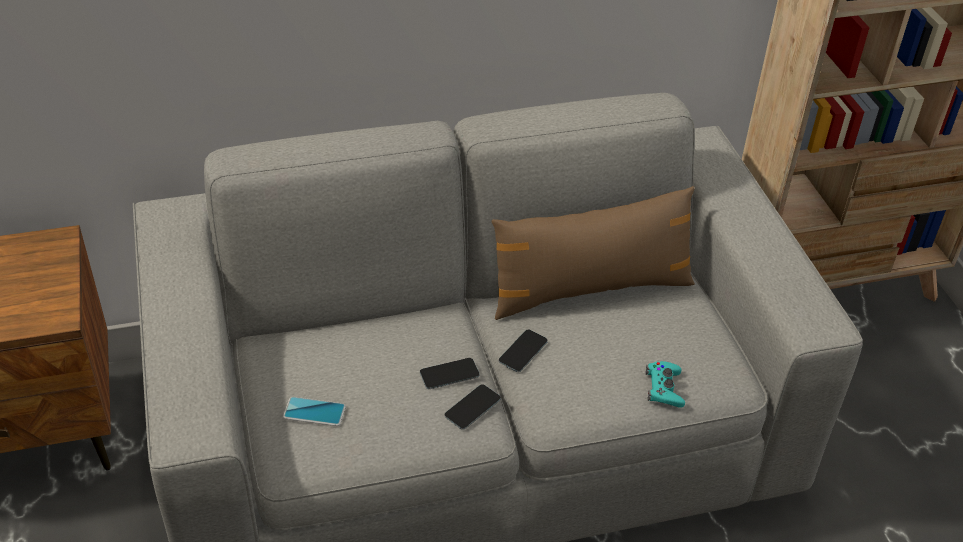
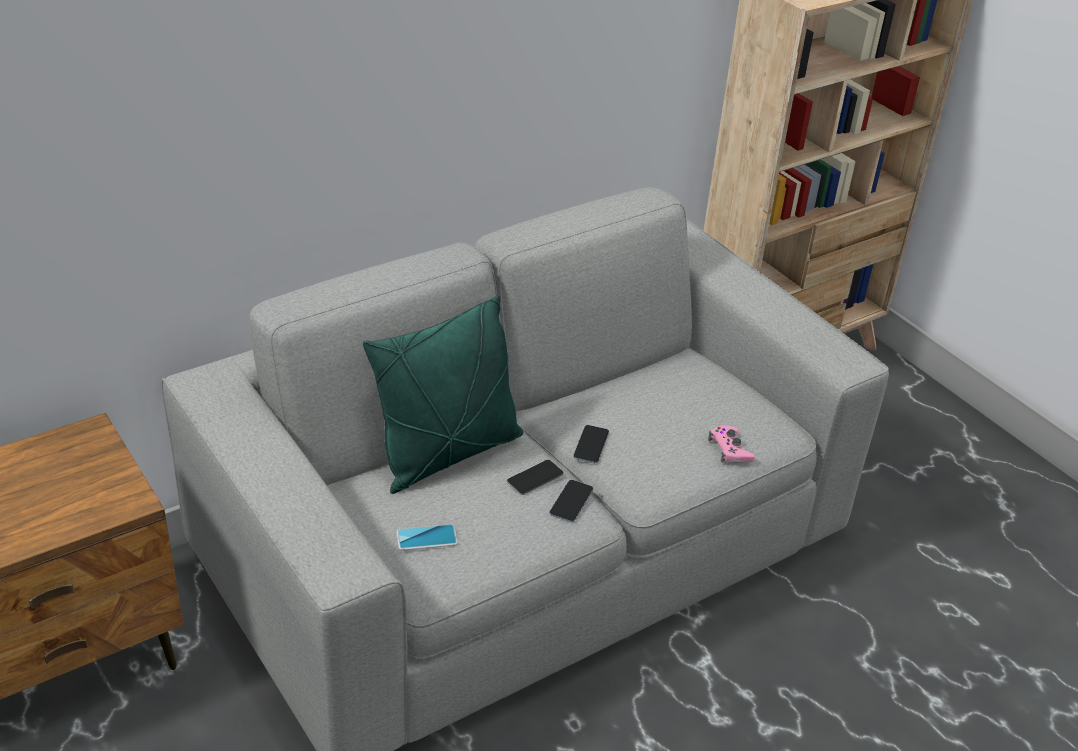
camera: 20 degrees left, 5 degrees down
(381, 329) = (448, 454): none -> green pillow
(590, 289) = (621, 381): brown pillow -> none
(664, 388) = (730, 449): turquoise game controller -> pink game controller

